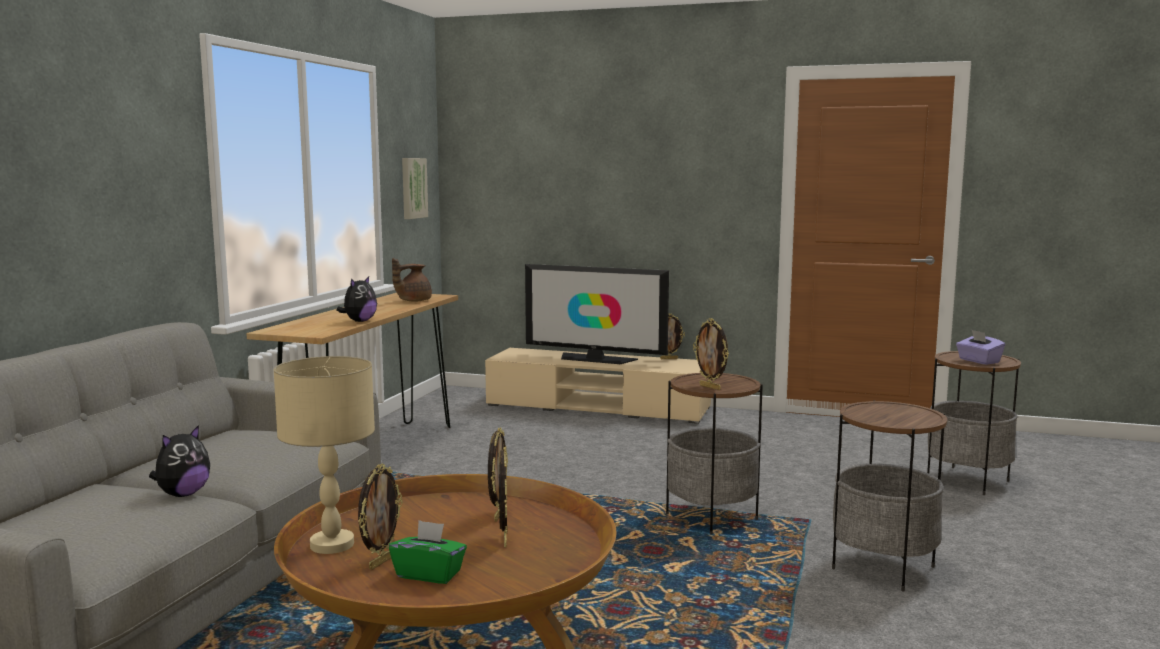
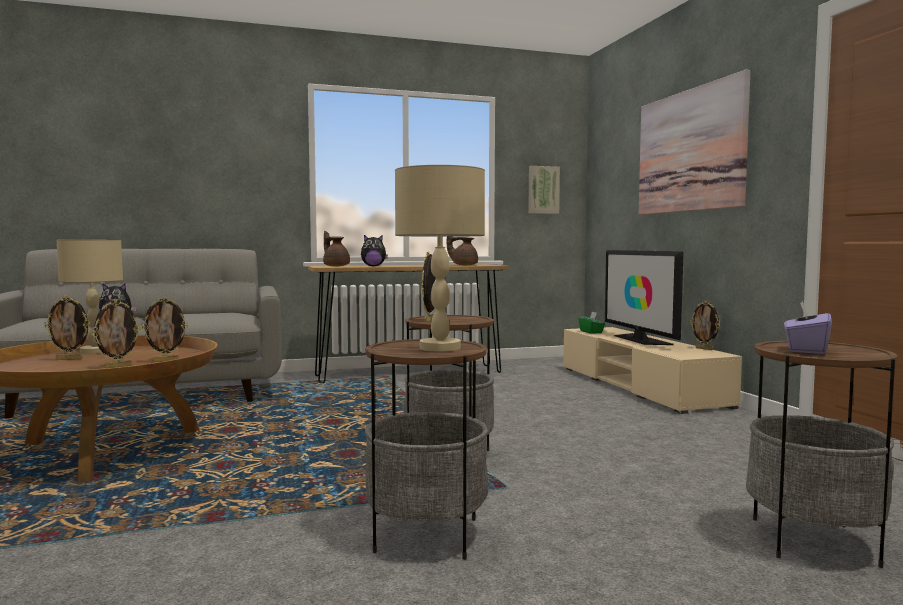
camera: 55 degrees right, 5 degrees down
(310, 328) = (336, 266): none -> brown teapot
(429, 574) = (52, 365): green tissue box -> green tissue box (591, 332)
(631, 164) = (690, 151): none -> picture
(896, 412) = (440, 348): none -> beige table lamp

